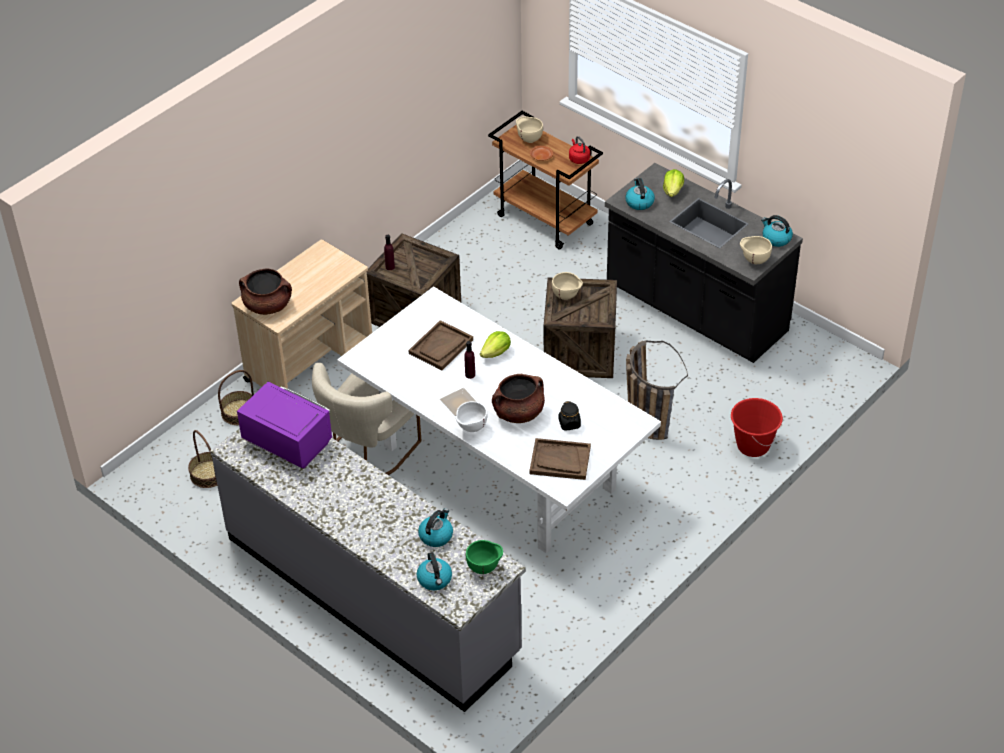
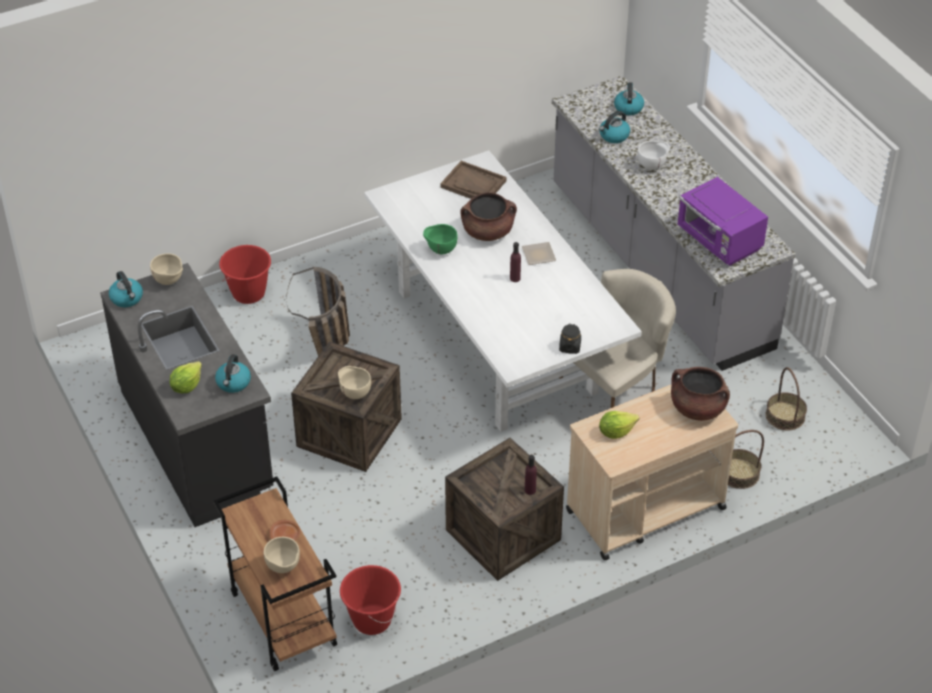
camera: 160 degrees left, 0 degrees up
(441, 347) = (530, 313): brown tray -> none
(471, 429) = (538, 230): white bowl -> white bowl (652, 166)
(483, 236) = (371, 620): none -> red bucket
(485, 568) = (584, 105): green bowl -> green bowl (440, 250)
(496, 353) = (478, 292): lettuce -> lettuce (616, 432)
(569, 424) = (446, 210): black jar -> black jar (570, 347)
(578, 159) = (242, 518): red kettle -> none

